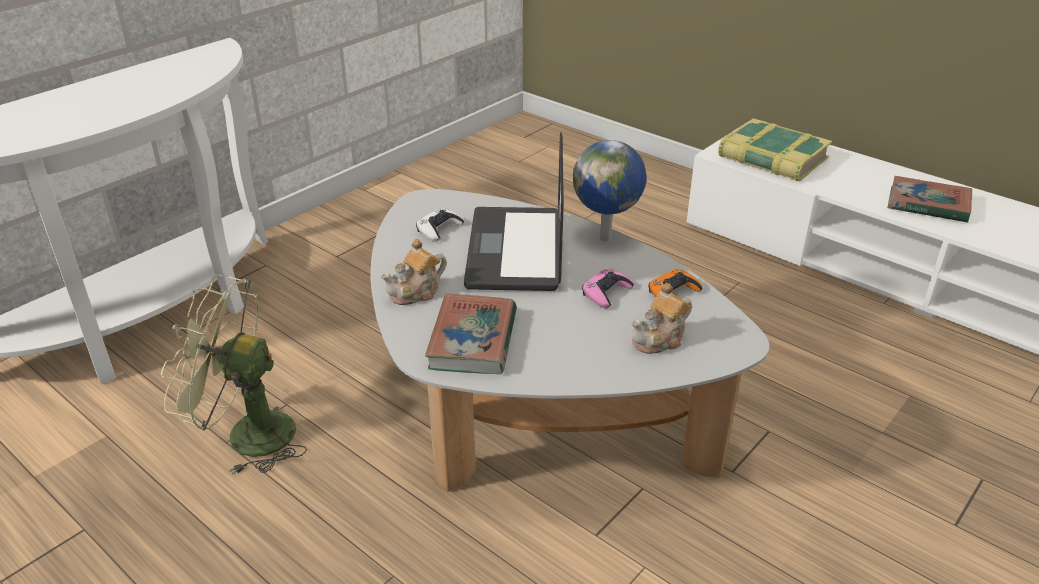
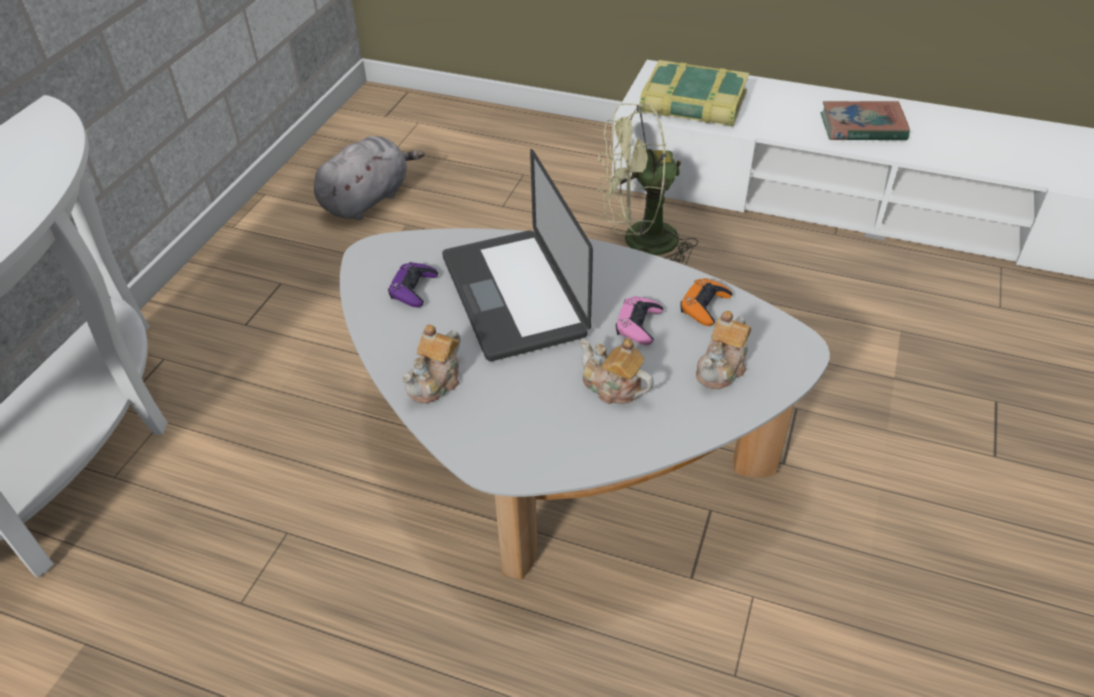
camera: 20 degrees left, 10 degrees up
(246, 435) = (260, 586): green fan -> green fan (639, 243)
(439, 229) = (413, 289): white game controller -> purple game controller
(473, 340) = (533, 426): book -> none
(477, 191) = (368, 199): none -> grey plush toy
(555, 330) = (612, 387): none -> teapot
(607, 238) = (601, 254): globe -> none

